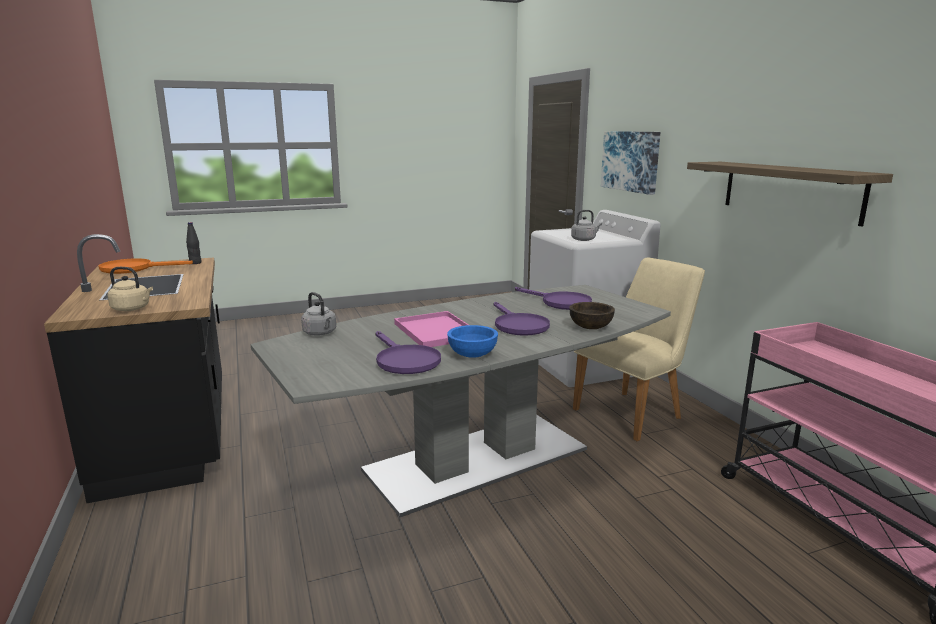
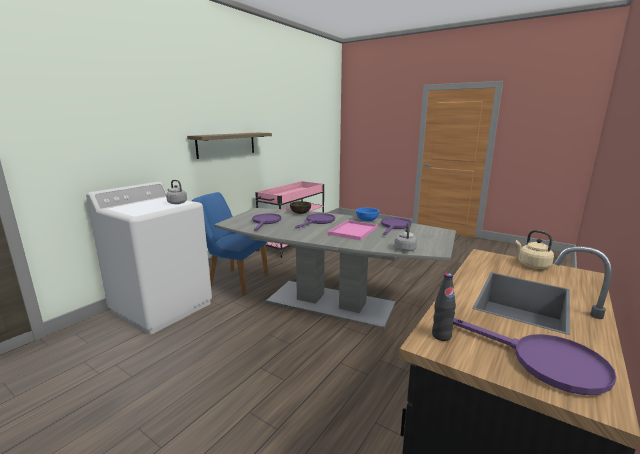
camera: 125 degrees left, 0 degrees up
(134, 269) = (545, 362): orange frying pan -> purple frying pan
(631, 161) = (97, 145): picture -> none
(635, 411) = (233, 280): beige chair -> blue chair

